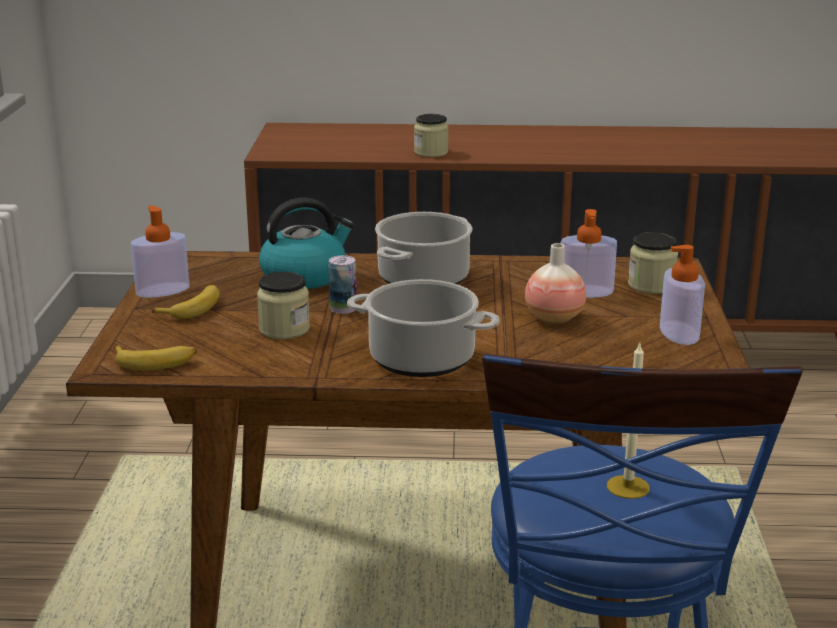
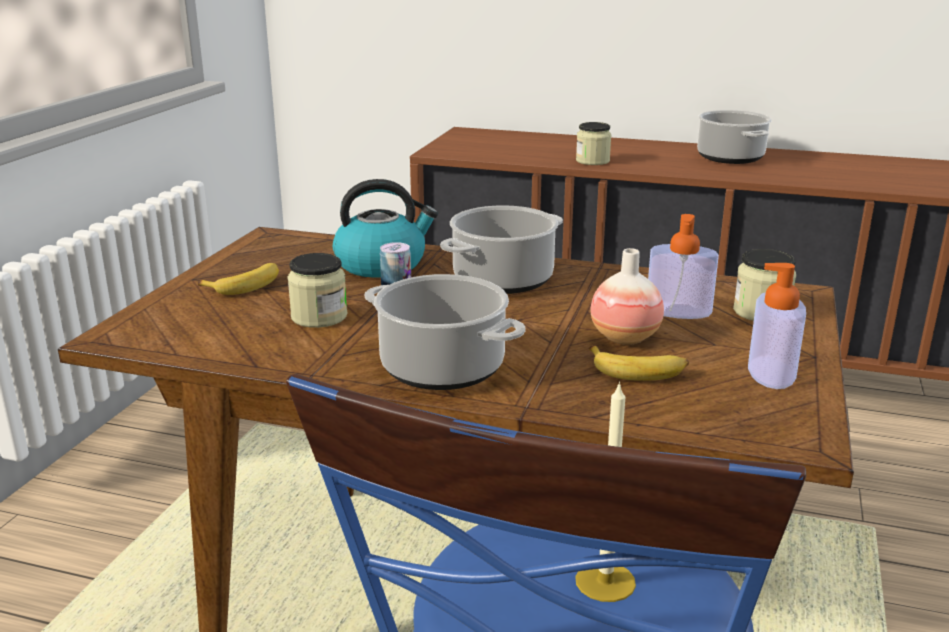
camera: 15 degrees right, 0 degrees up
(155, 362) = (162, 337): banana -> banana (638, 370)
(162, 290) = (232, 264): soap dispenser -> none
(557, 139) = (729, 157): none -> cooking pot

